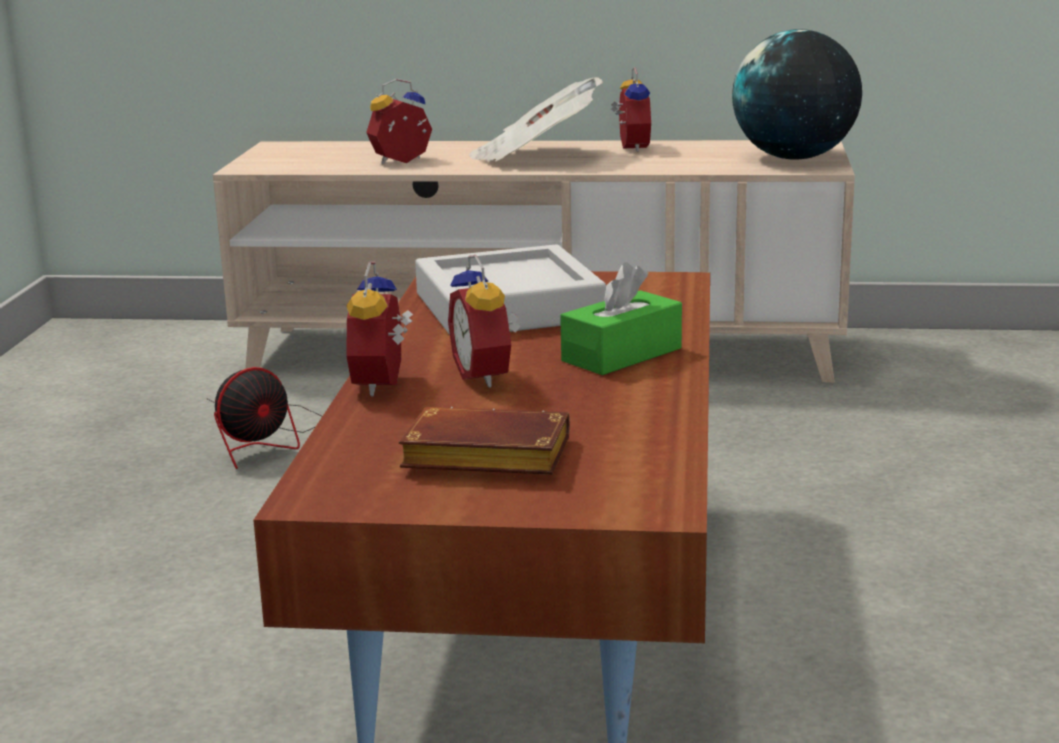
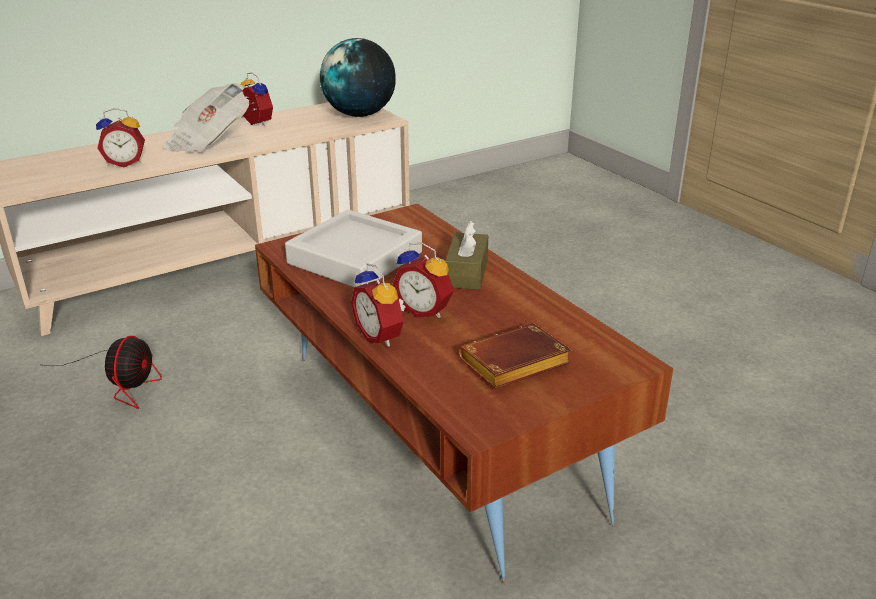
camera: 40 degrees left, 10 degrees up
(403, 162) = (125, 163): alarm clock -> alarm clock turned 120 degrees counterclockwise
(621, 354) = (466, 273): green tissue box -> brown tissue box

